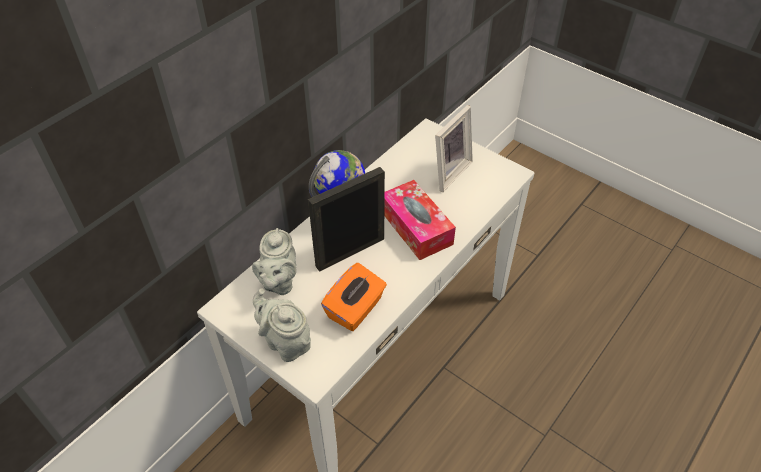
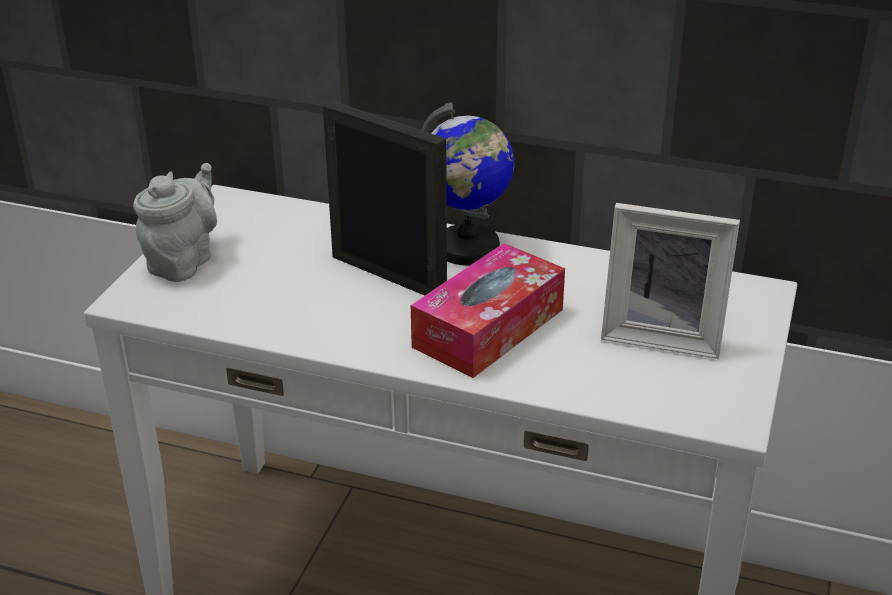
camera: 70 degrees right, 15 degrees down
(279, 282) = (293, 229): grey teapot -> none
(355, 309) = (270, 306): orange tissue box -> none

